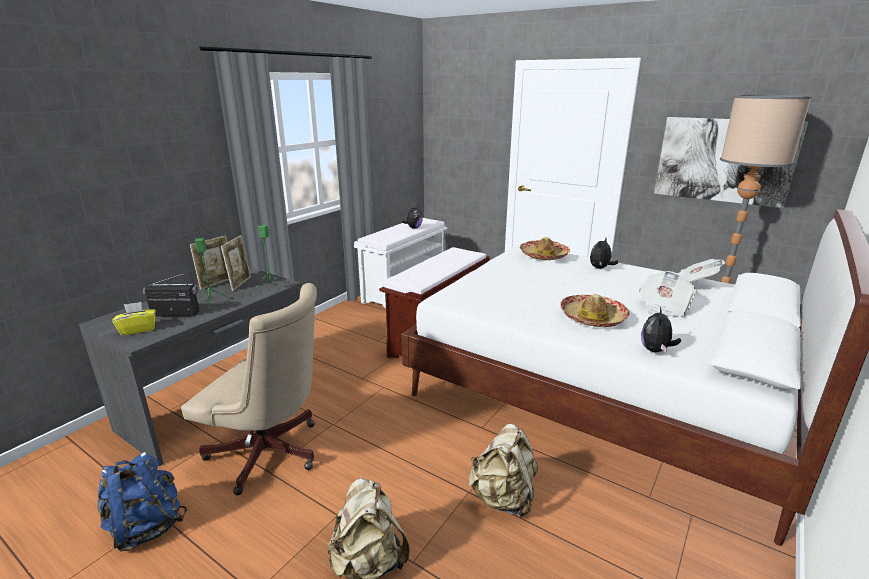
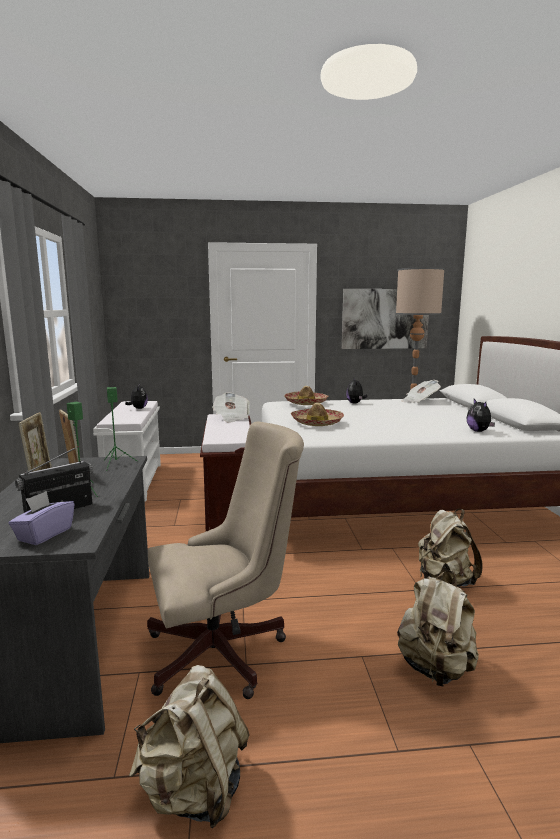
camera: 40 degrees left, 10 degrees down
(138, 329) = (44, 534): yellow tissue box -> purple tissue box
(146, 526) = (194, 790): blue backpack -> beige backpack
(592, 318) = (414, 425): hat -> hat (316, 423)
(663, 308) = (434, 414): newspaper -> newspaper (231, 418)

